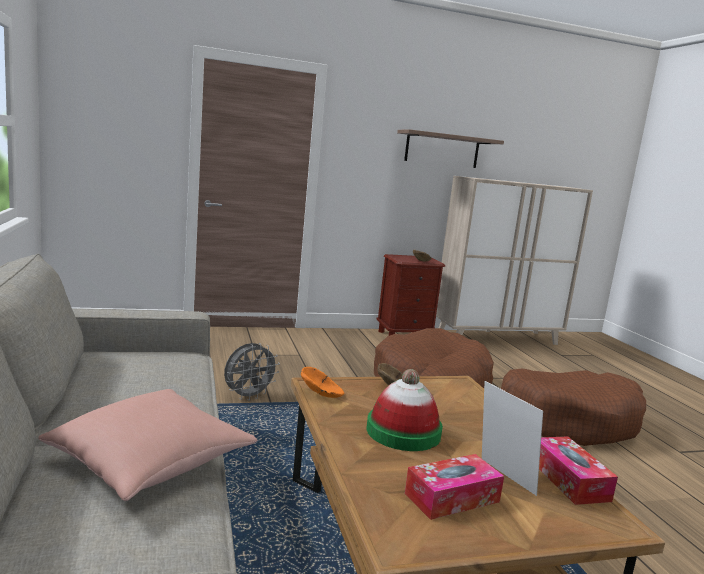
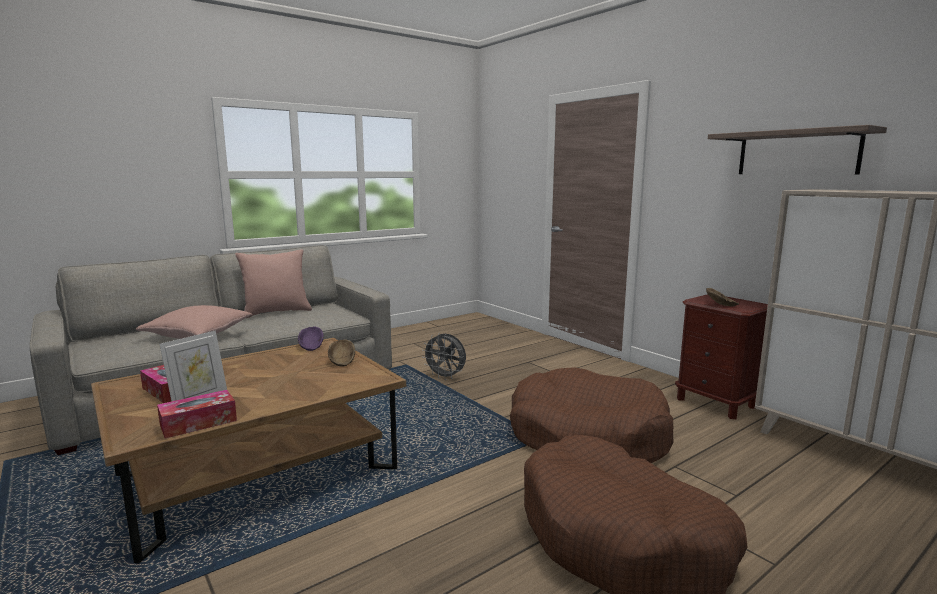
camera: 70 degrees right, 0 degrees up
(87, 387) = (276, 312): none -> pink pillow
(322, 394) = (310, 347): orange bowl -> purple bowl
(403, 432) = (261, 371): hat -> none

